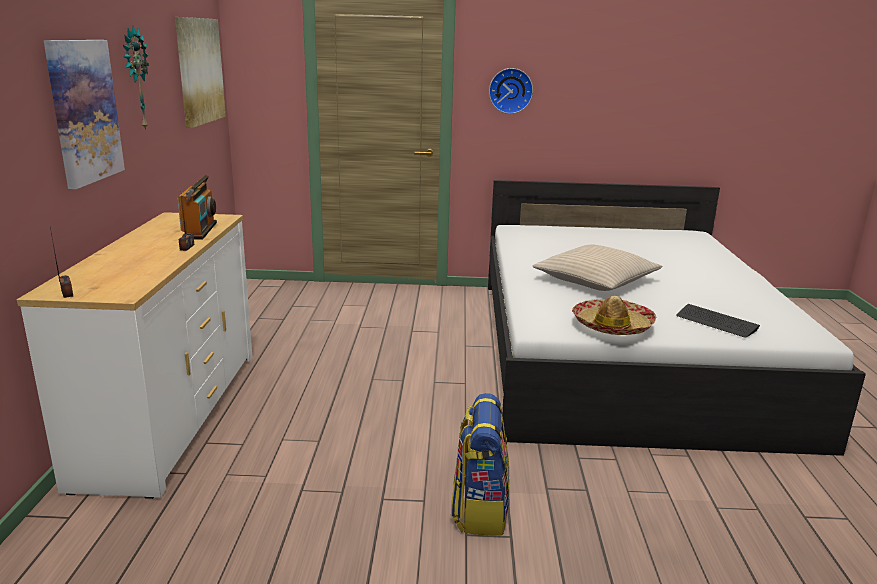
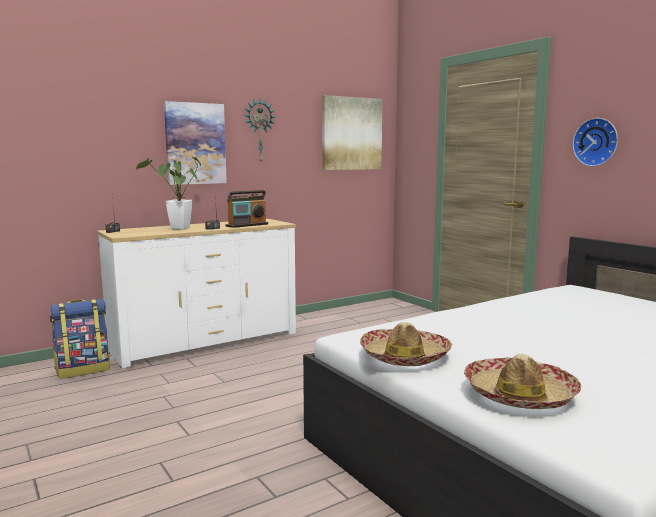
camera: 55 degrees right, 10 degrees down
(141, 260) = (178, 229): none -> potted plant
(479, 509) = (197, 458): backpack -> backpack (83, 369)
(595, 280) = (513, 333): beige pillow -> none
(716, 322) = (519, 395): keyboard -> hat

